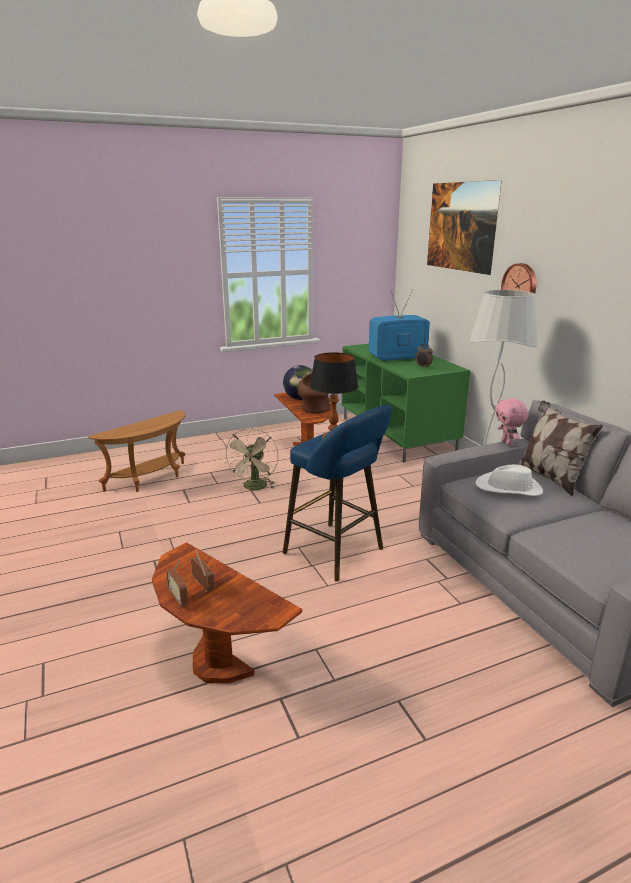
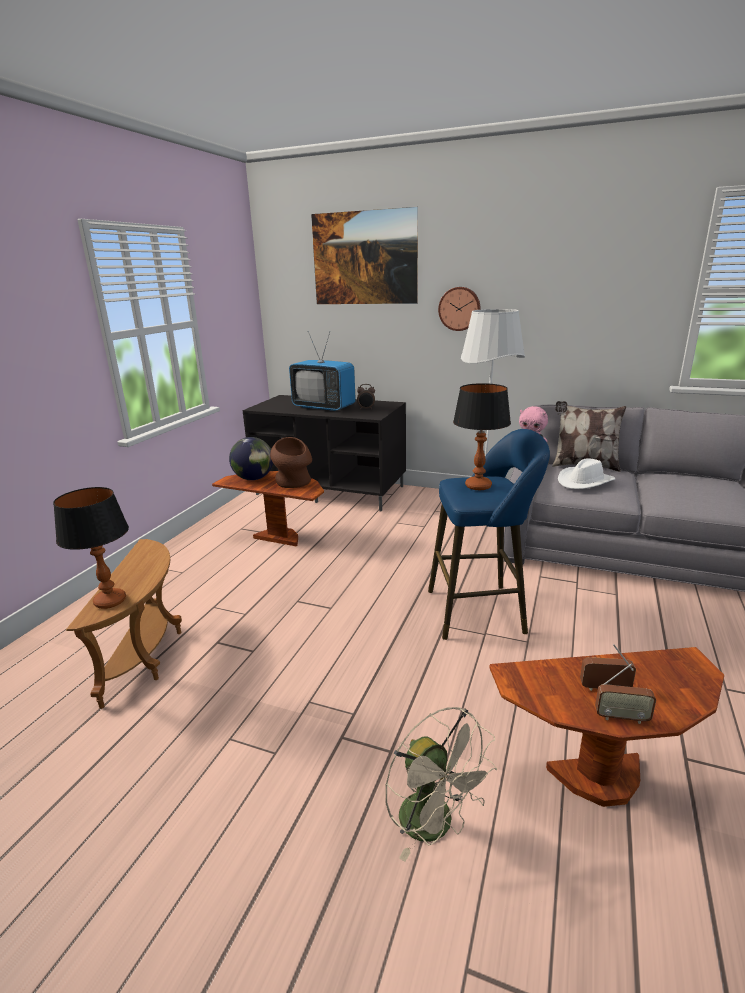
camera: 45 degrees left, 0 degrees up
(118, 432) = (110, 601): none -> table lamp
(255, 488) = (297, 597): beige fan -> beige fan (435, 826)
(397, 358) = (324, 407): television -> television turned 90 degrees counterclockwise
(398, 434) = (331, 490): green tv stand -> black tv stand

